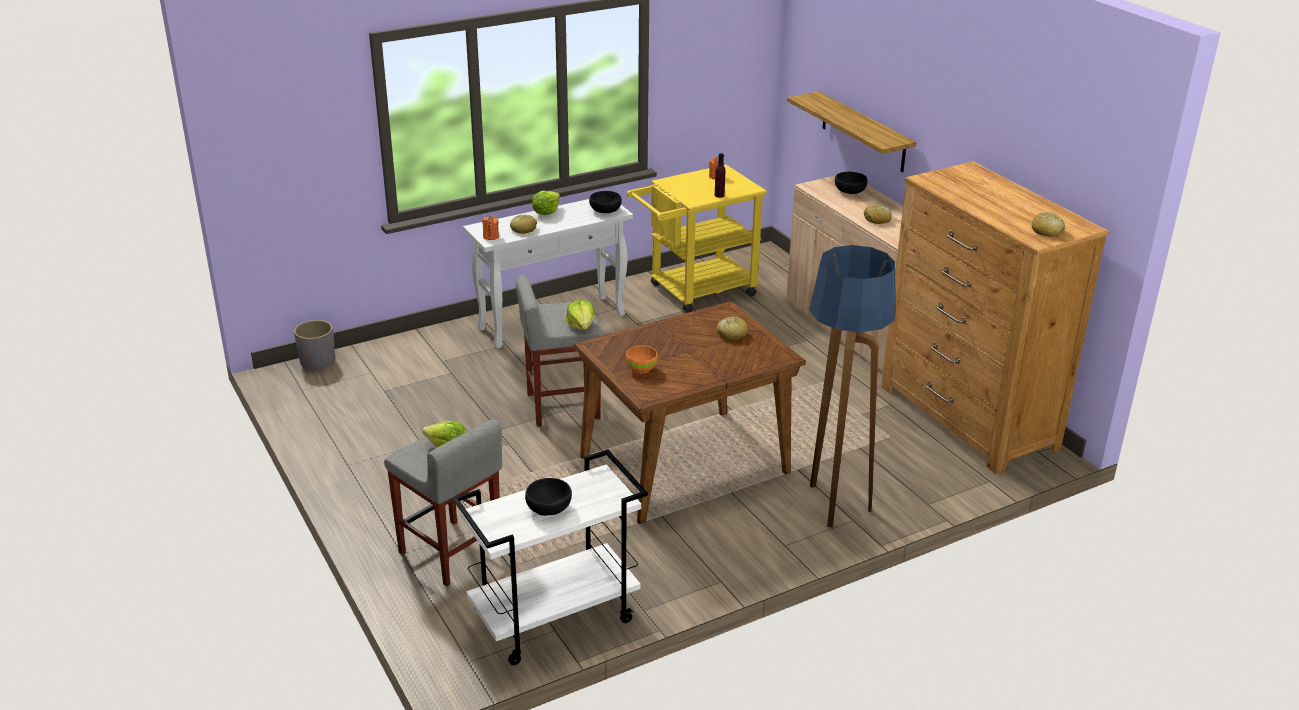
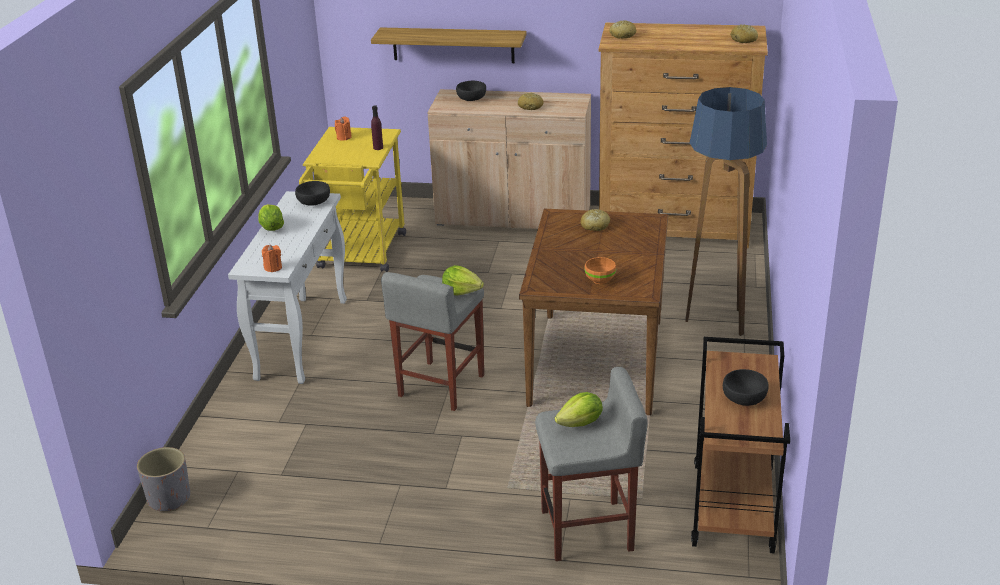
camera: 50 degrees left, 0 degrees up
(523, 229) = (285, 248): bread -> bread (622, 35)
(554, 620) = (734, 508): white cart -> brown cart

